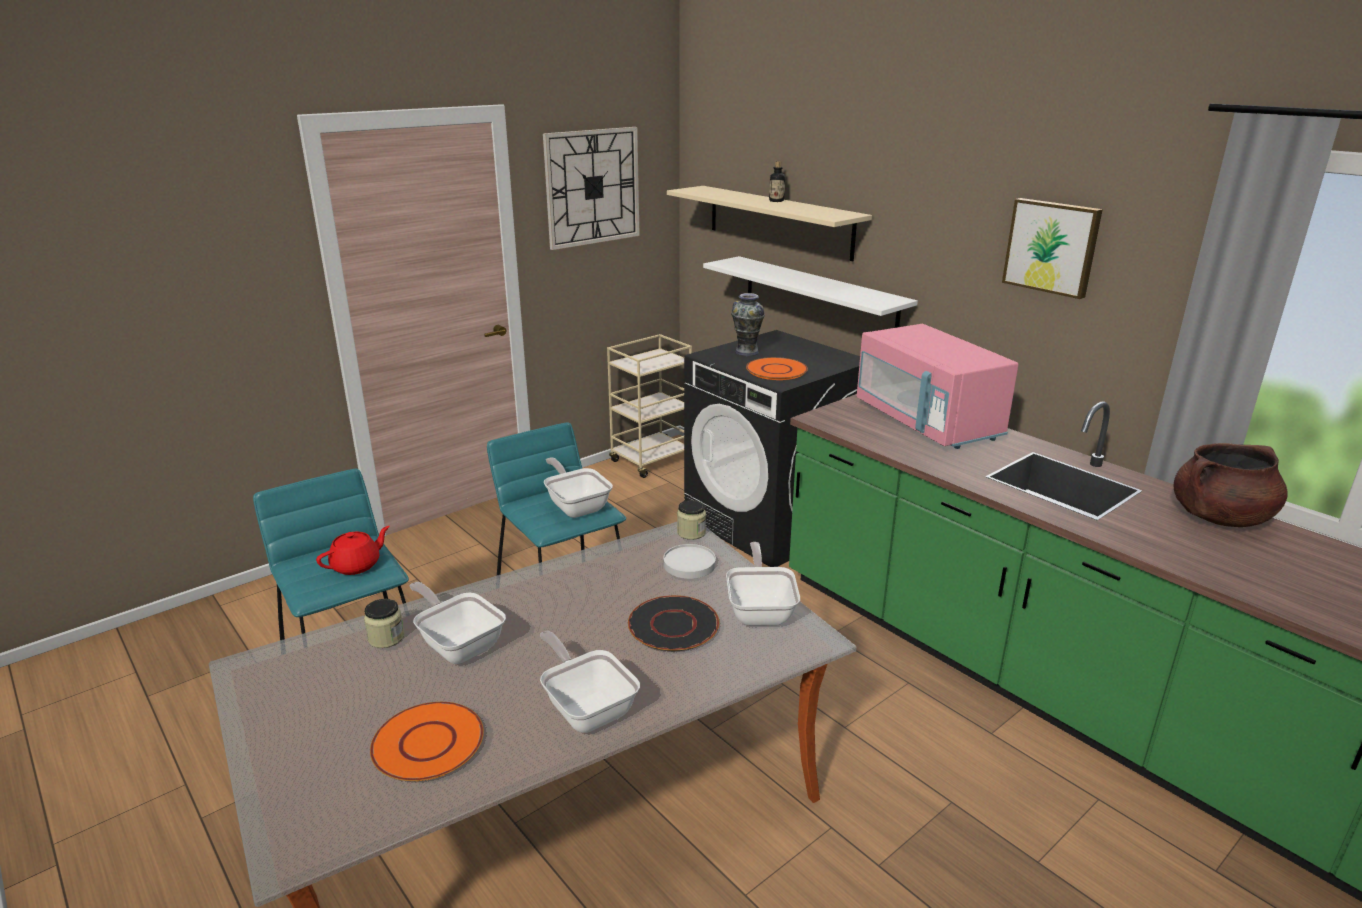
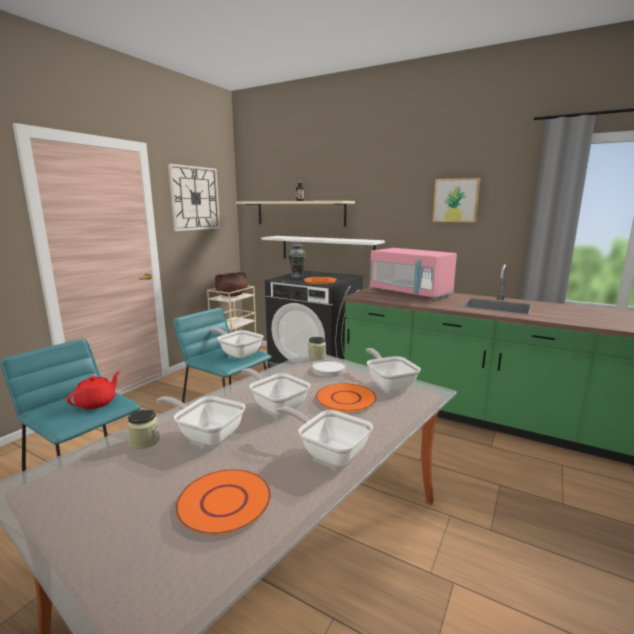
camera: 20 degrees left, 10 degrees down
(571, 616) = (276, 405): none -> frying pan
(673, 625) = (346, 399): black plate -> orange plate
(1219, 518) = (575, 308): brown cooking pot -> brown cooking pot (232, 295)

